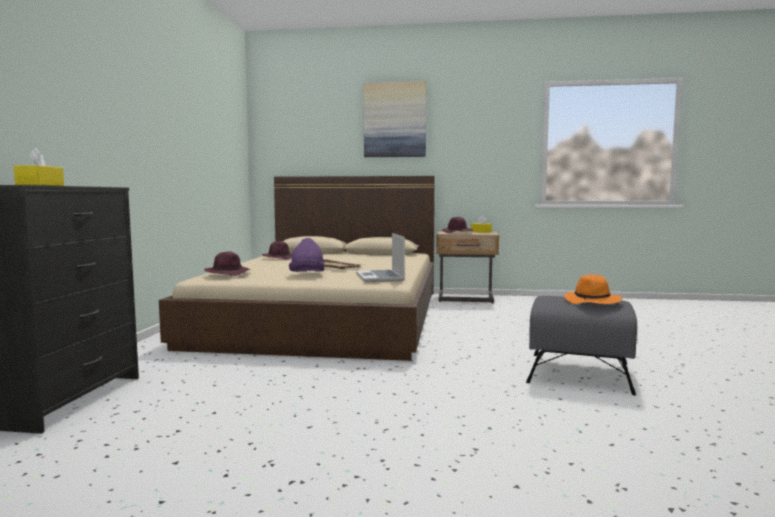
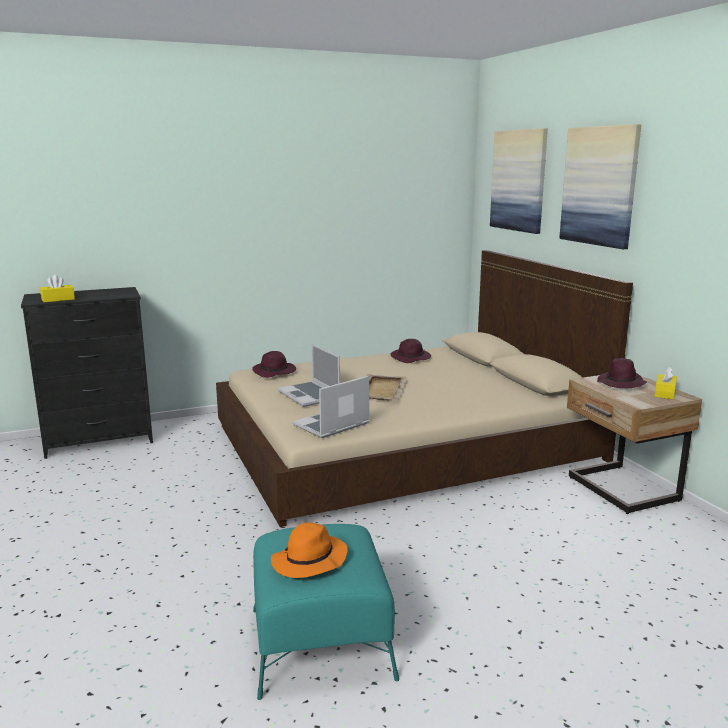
camera: 60 degrees right, 10 degrees up
(307, 274) = (310, 395): purple hat -> laptop
(308, 121) = (519, 180): none -> picture
(580, 373) = (320, 643): grey ottoman -> turquoise ottoman

